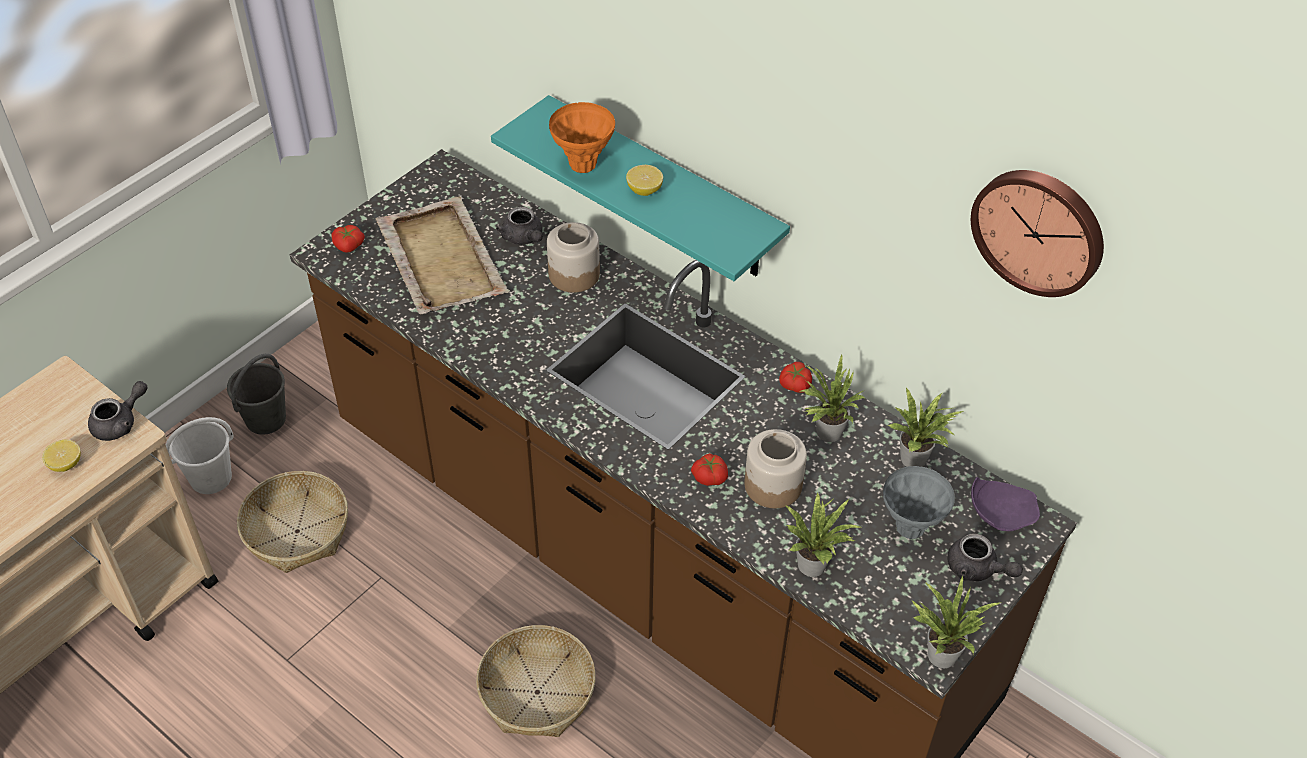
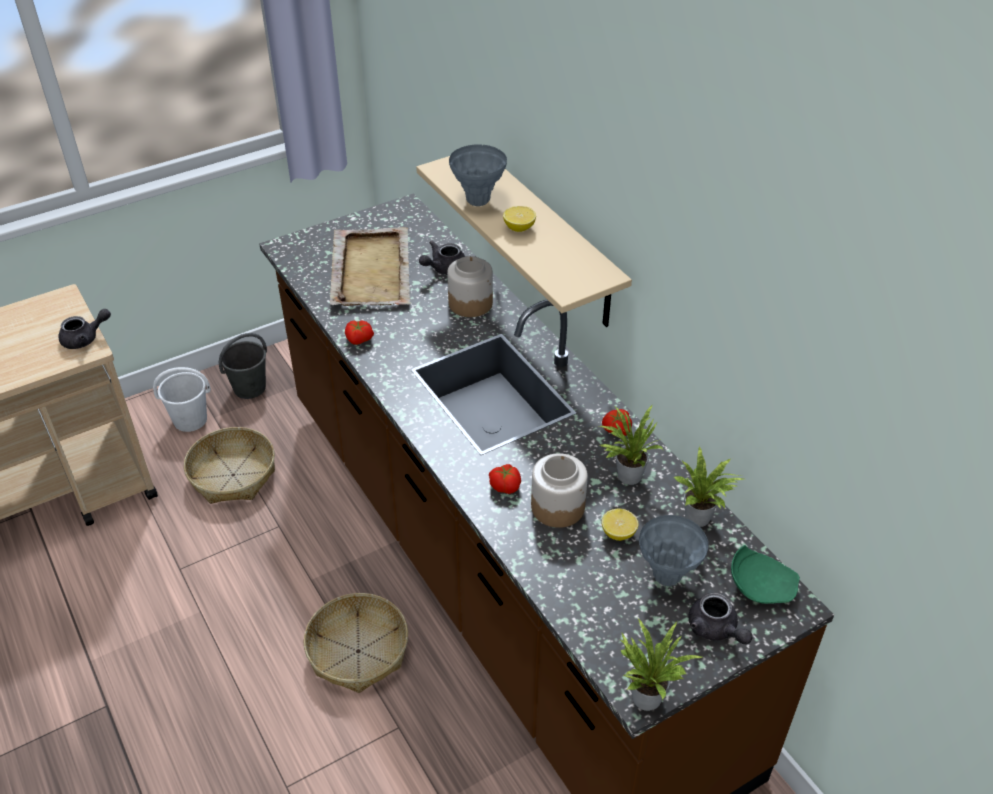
camera: 20 degrees right, 5 degrees down
(66, 464) = (31, 358): lemon -> lemon (618, 533)
(349, 246) = (306, 246): tomato -> tomato (359, 340)
(524, 238) = (444, 268): grey teapot -> grey teapot turned 60 degrees clockwise
(583, 165) = (478, 200): orange vase -> grey vase
(663, 189) = (548, 239): turquoise shelf -> beige shelf
(815, 564) = (564, 583): potted plant -> none
(1000, 512) = (760, 585): purple plate -> green plate
(1040, 230) = (821, 297): wall clock -> none

